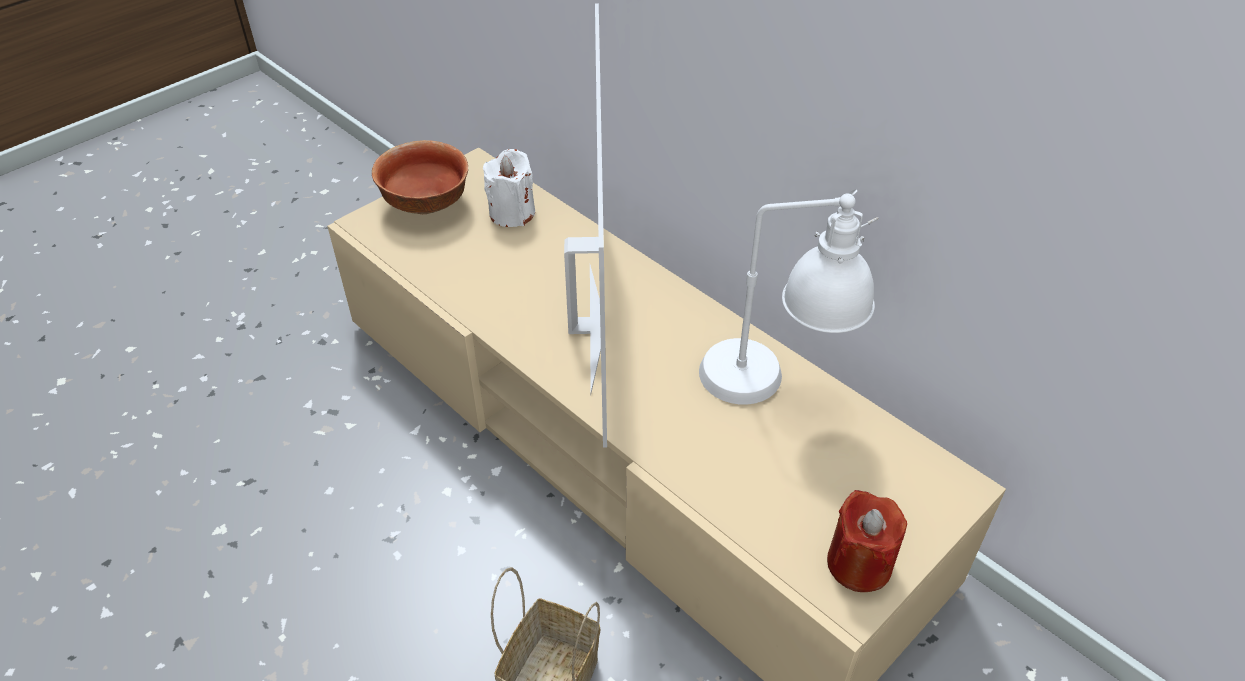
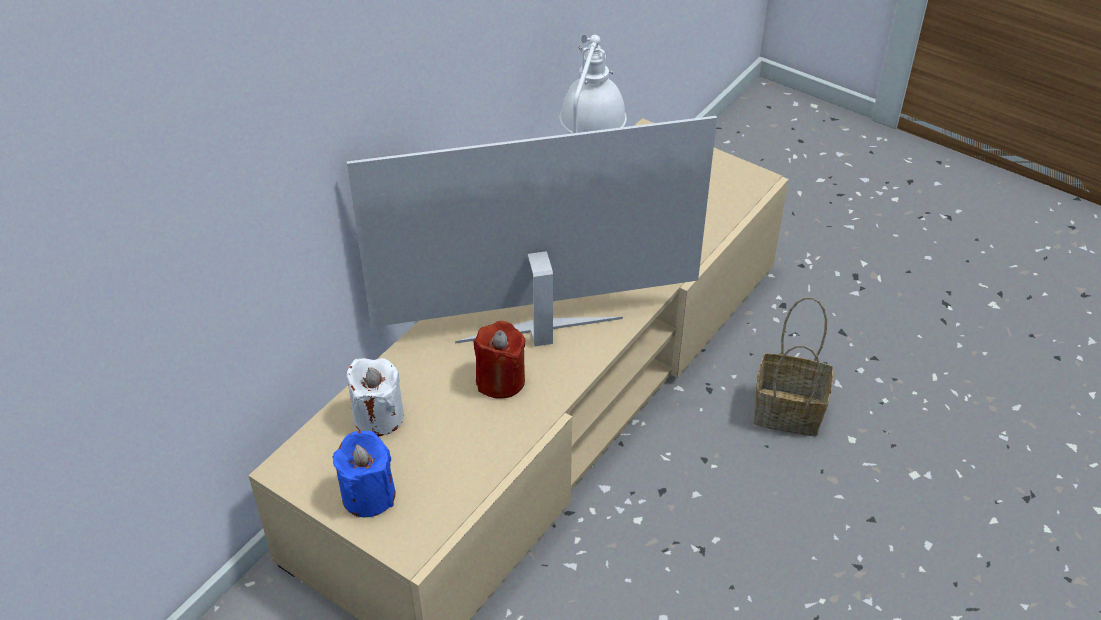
camera: 100 degrees left, 0 degrees up
(427, 204) = (368, 495): bowl -> blue candle
(859, 564) = (727, 176): red candle -> red candle (500, 380)

